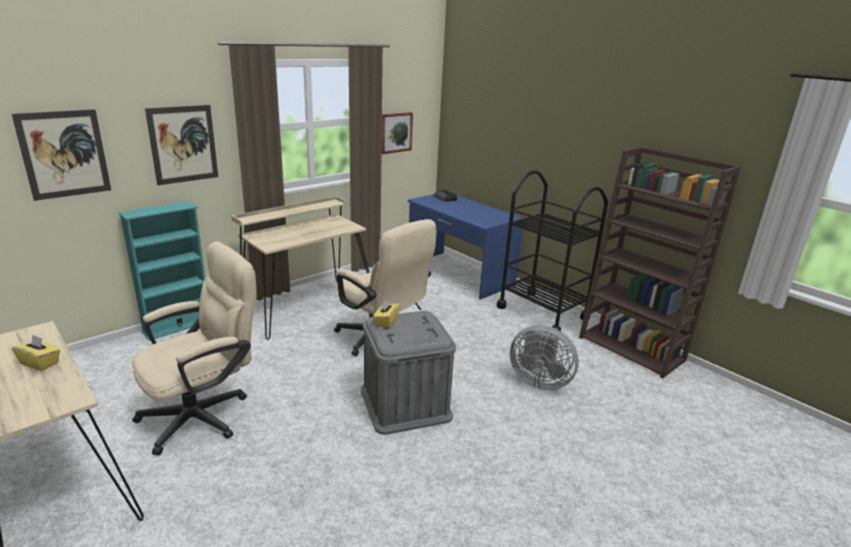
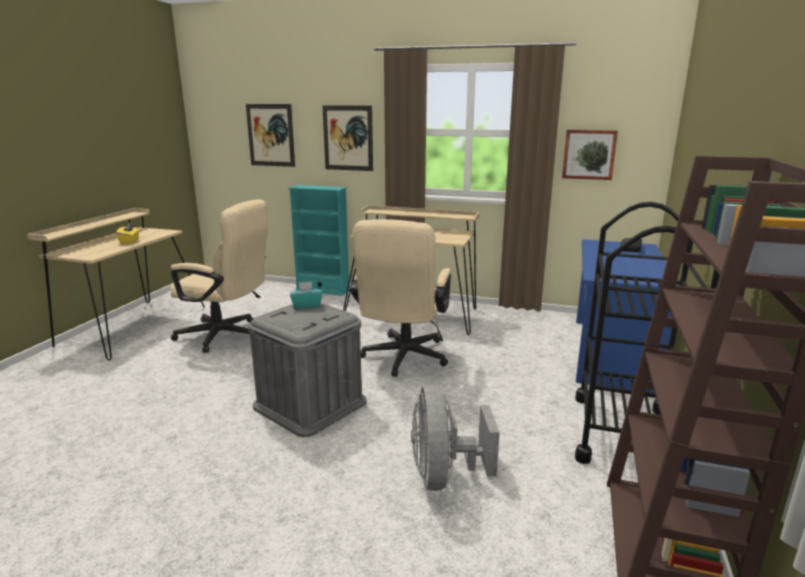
camera: 60 degrees right, 5 degrees down
(386, 322) = (306, 305): yellow tissue box -> turquoise tissue box

